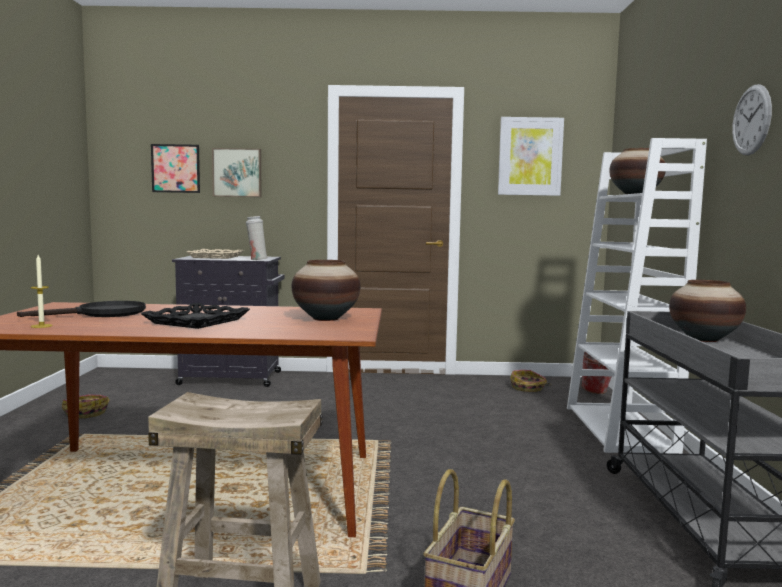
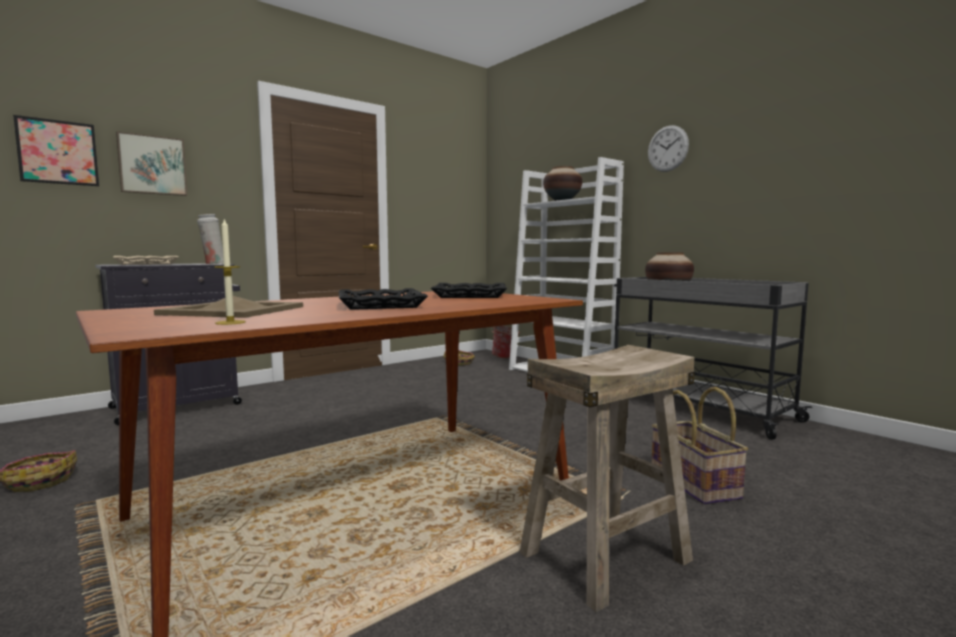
camera: 40 degrees left, 0 degrees up
(102, 314) = (235, 310): black frying pan -> beige tray
(326, 319) = (470, 295): vase -> black tray
(530, 156) = (436, 173): picture -> none

